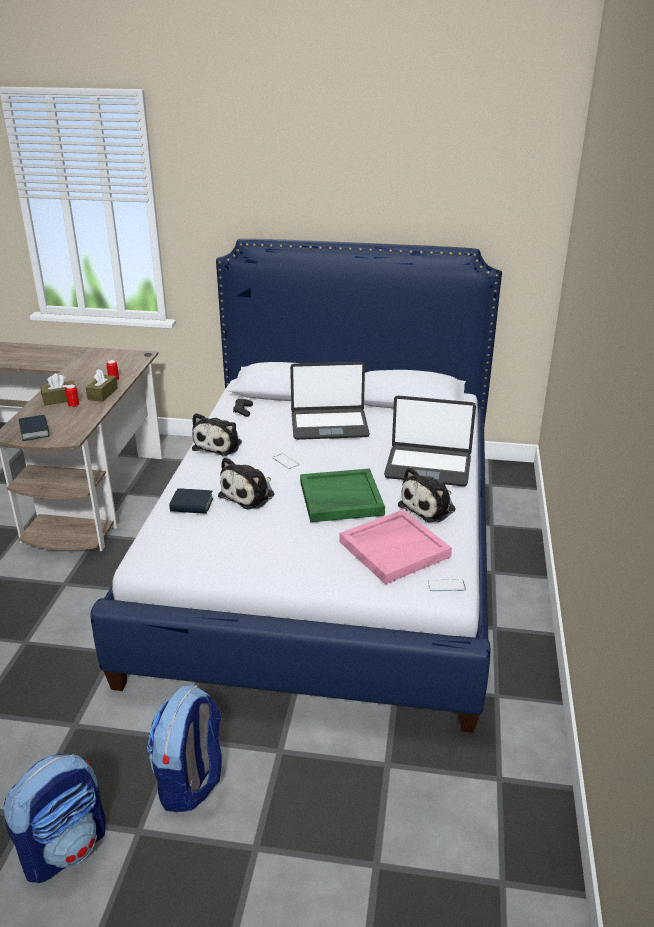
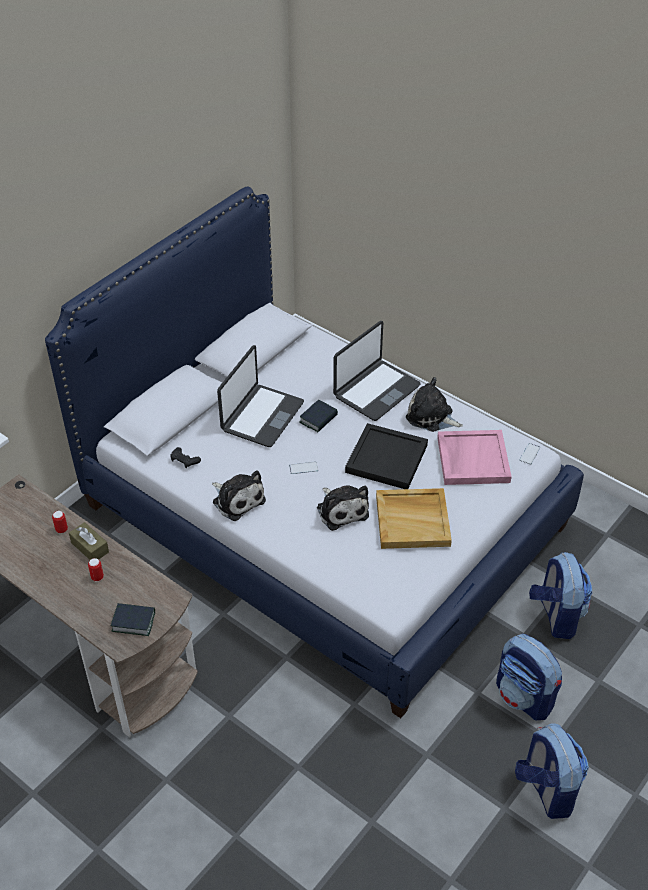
camera: 60 degrees left, 15 degrees up
(60, 399) = (71, 585): brown tissue box -> none
(192, 505) = (334, 551): book -> book (318, 419)
(269, 536) = (413, 520): none -> beige tray
(329, 770) = (556, 615): none -> backpack
(340, 499) = (387, 459): green tray -> black tray
(429, 507) = (431, 417): plush toy -> plush toy turned 135 degrees clockwise

